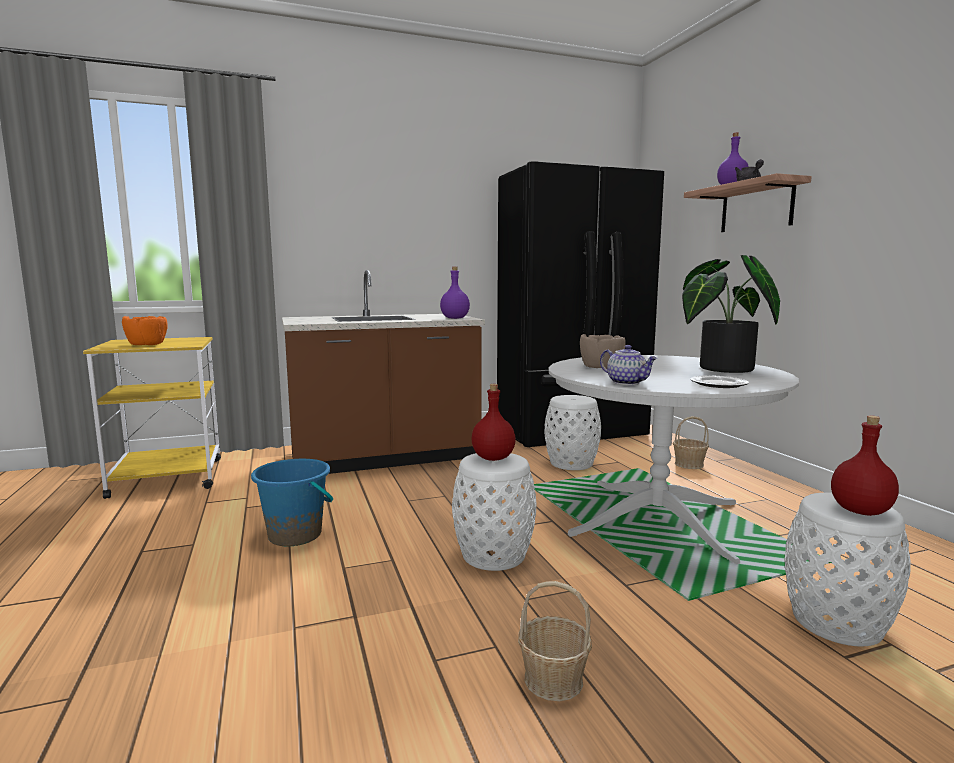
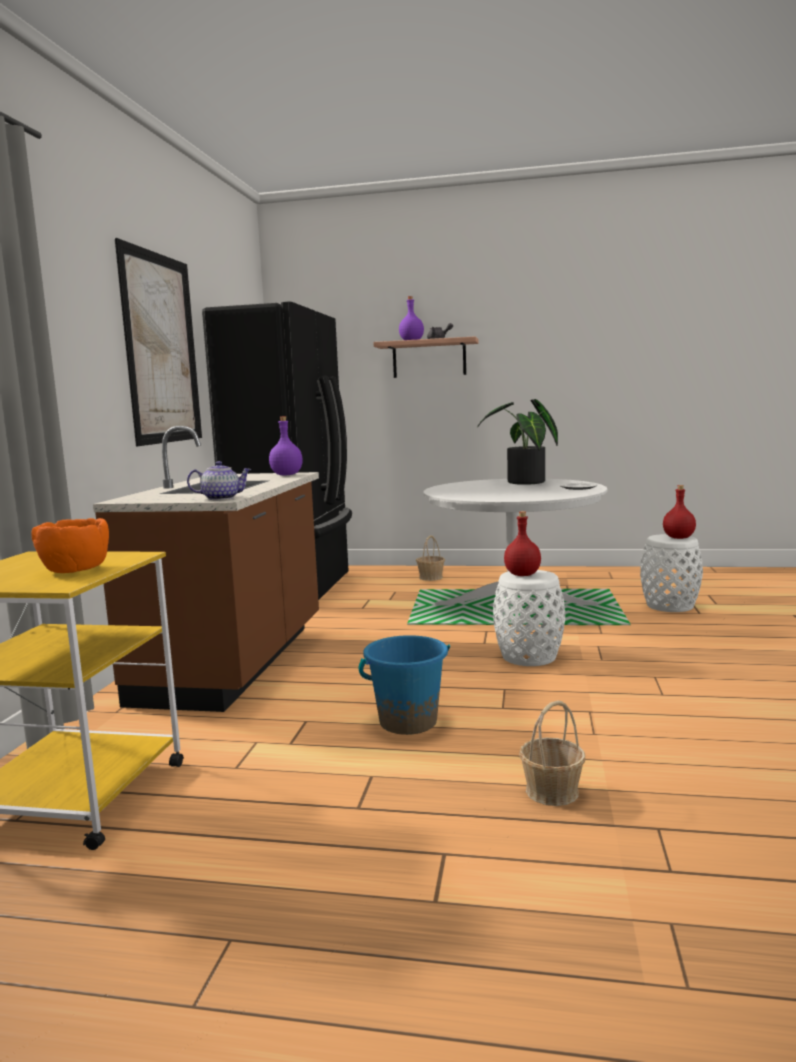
camera: 60 degrees left, 0 degrees up
(435, 213) = (162, 349): none -> picture
(553, 679) = (695, 669): basket -> basket (551, 791)
(571, 463) = (376, 603): white stool -> none
(601, 368) = (486, 494): brown bowl -> none
(627, 382) = (553, 496): teapot -> teapot (221, 498)

